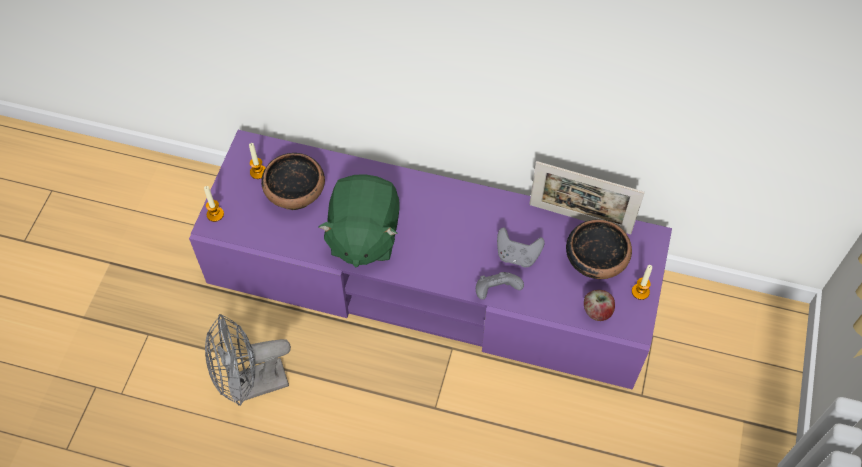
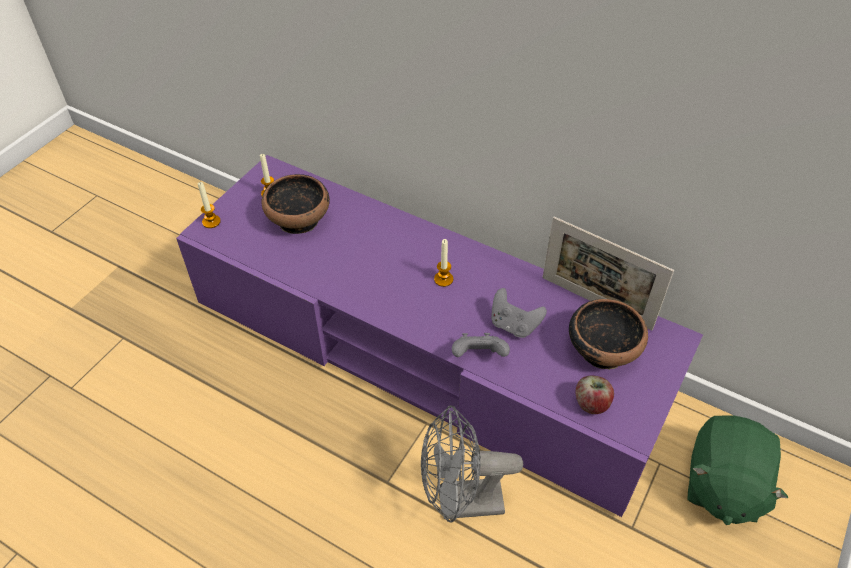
camera: 15 degrees right, 10 degrees down
(252, 385) = (202, 411): grey fan -> grey fan (460, 502)
(363, 236) = (352, 271): green plush toy -> green plush toy (722, 485)
(640, 291) = (649, 394): candle -> candle (443, 279)

